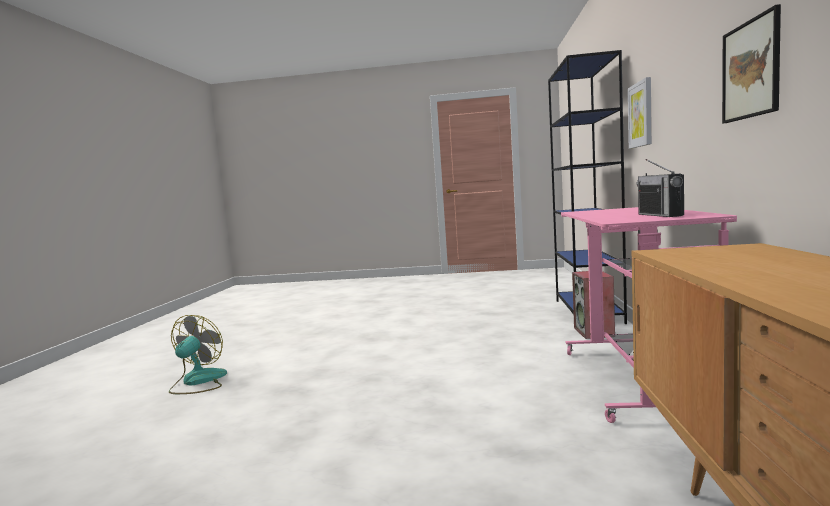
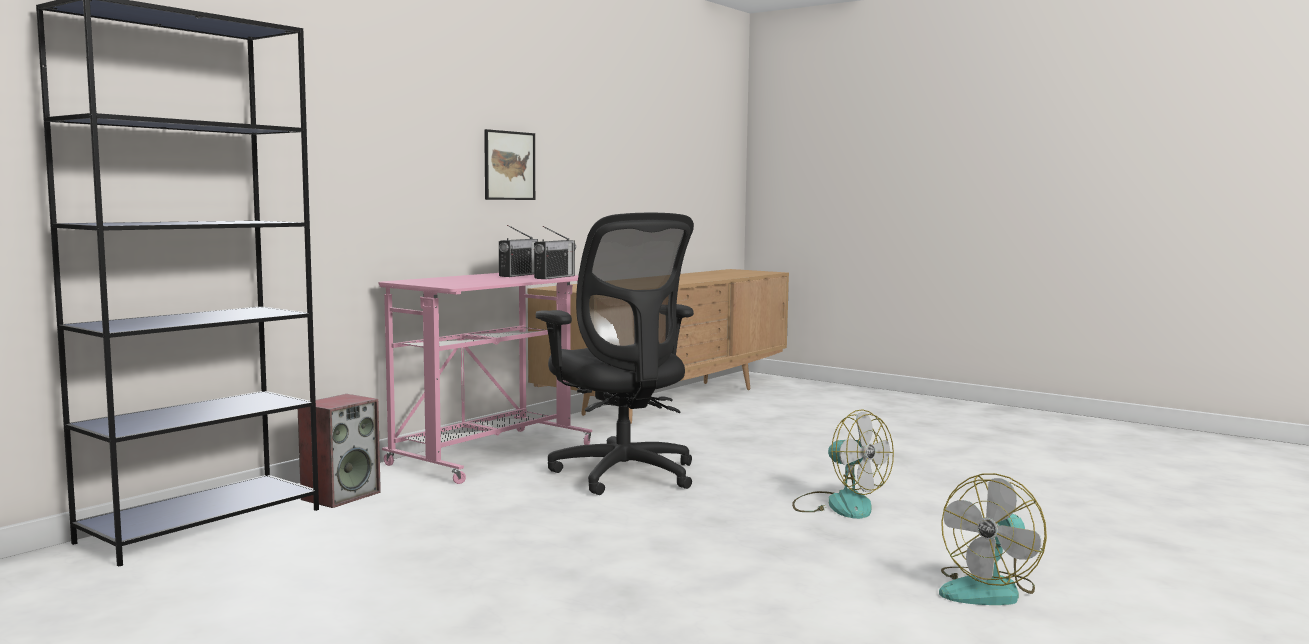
camera: 150 degrees left, 0 degrees up
(294, 419) = (839, 505): none -> fan
(502, 396) = (618, 472): none -> black office chair
(610, 219) = (554, 277): none -> radio
(641, 114) = (308, 156): picture -> none

